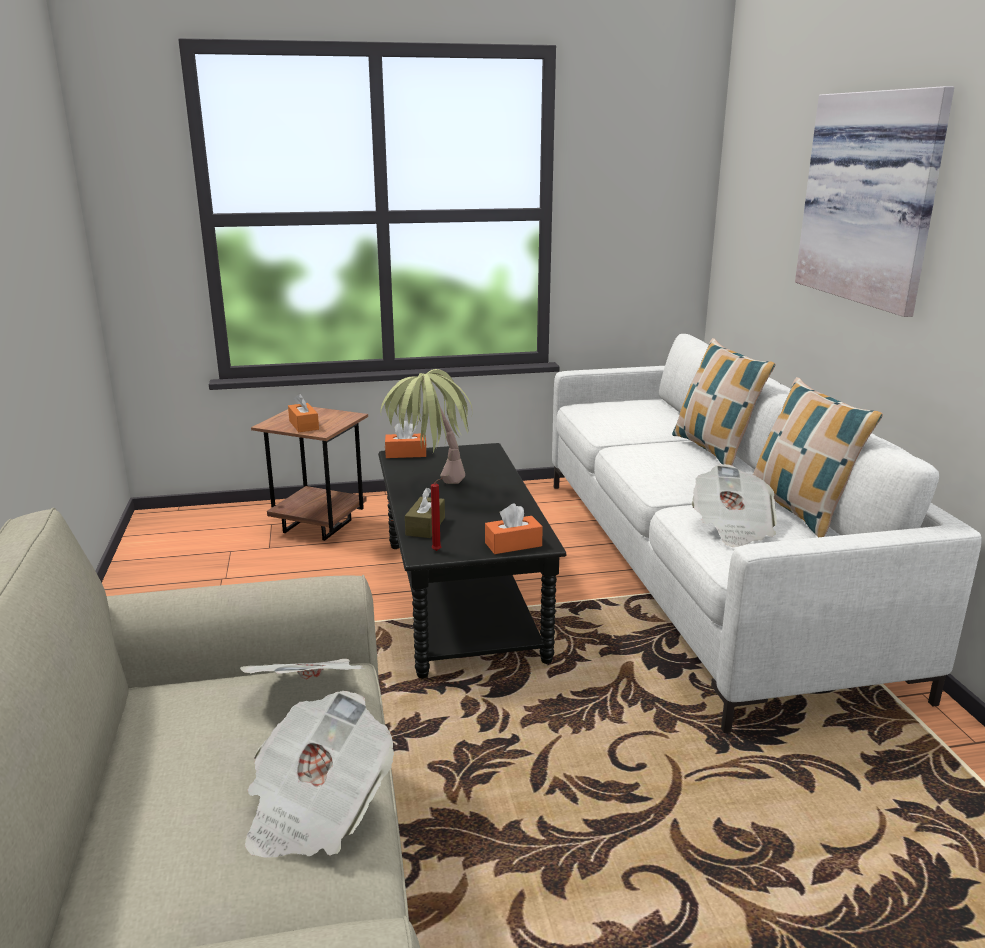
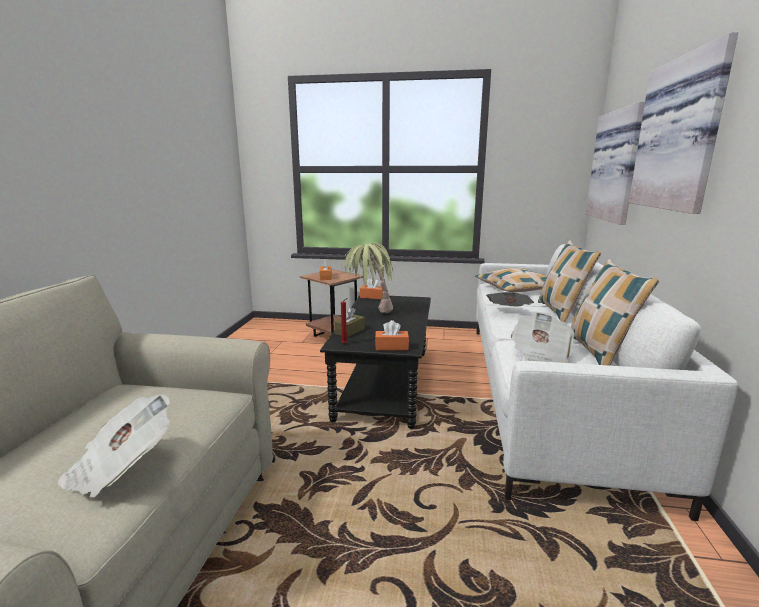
camera: 20 degrees right, 5 degrees down
(311, 694) = (195, 403): newspaper -> newspaper (508, 312)
(624, 413) = (515, 289): none -> pillow
(762, 217) = (617, 166): none -> picture

